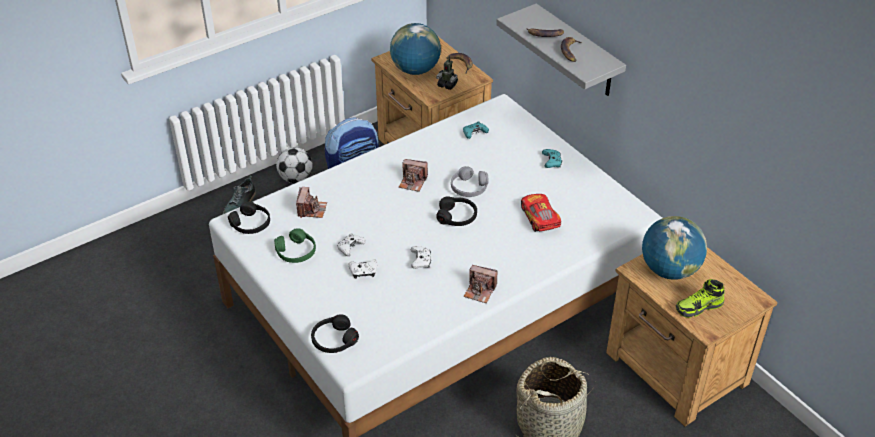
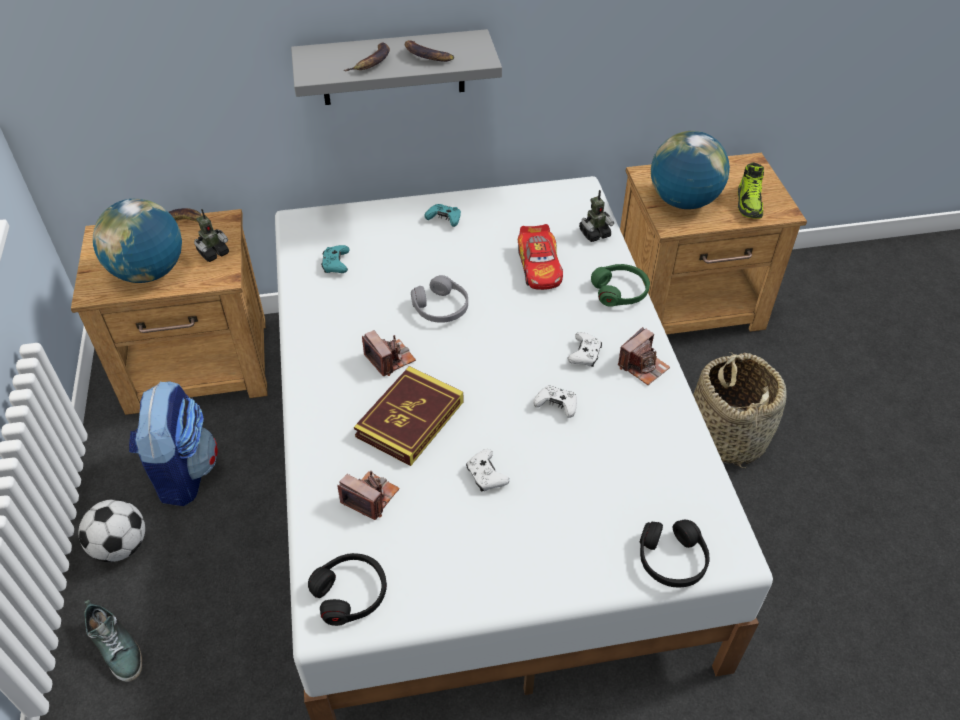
camera: 65 degrees left, 5 degrees up
(296, 252) = (456, 549): green headphones -> green headphones (620, 291)
(363, 272) = (546, 477): white game controller -> white game controller (584, 355)
(373, 205) = (410, 419): none -> book
(413, 182) = (390, 359): camera -> camera turned 75 degrees counterclockwise
(457, 216) = (490, 339): black headphones -> none
(539, 218) = (539, 266): toy car -> toy car turned 105 degrees counterclockwise
(594, 234) = (594, 234): none -> toy robot

